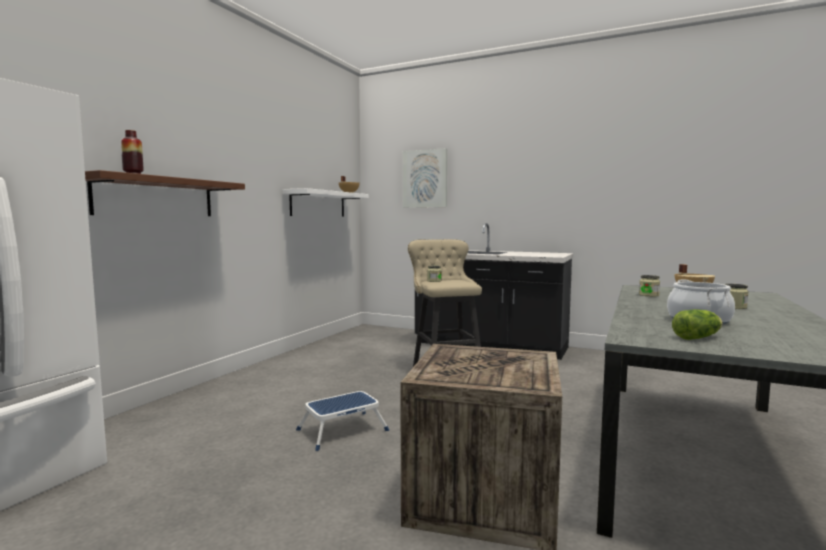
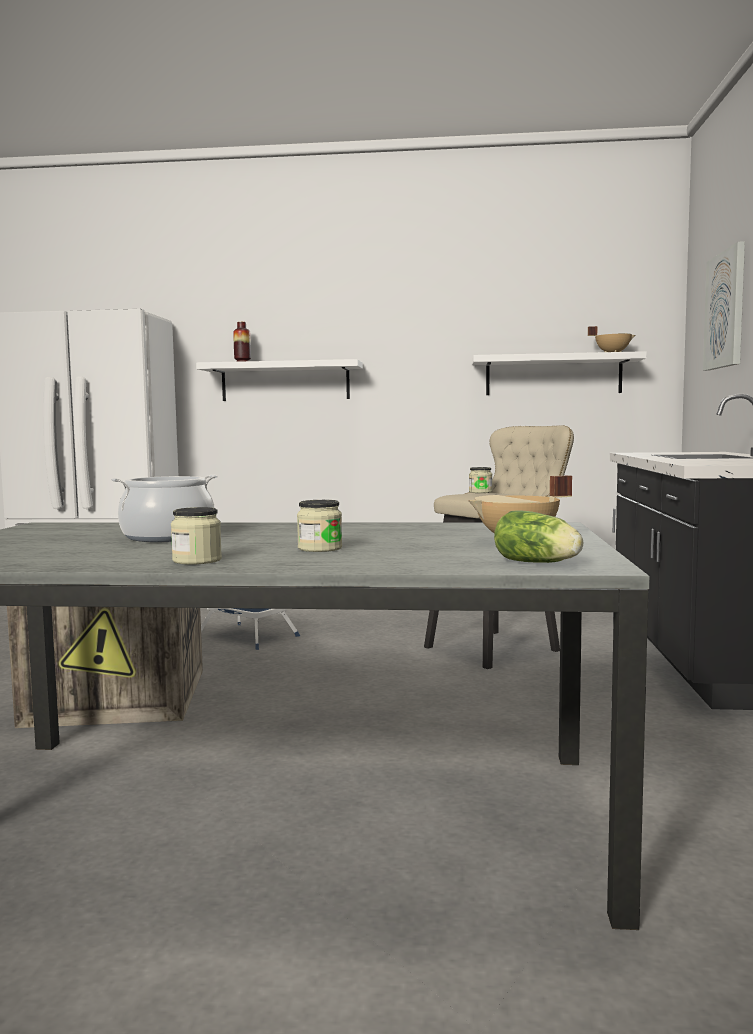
camera: 70 degrees right, 0 degrees up
(156, 197) = (285, 382): brown shelf -> white shelf
(648, 295) = (427, 528): jar -> jar (197, 560)
(698, 337) = (50, 535): lettuce -> lettuce (539, 563)

